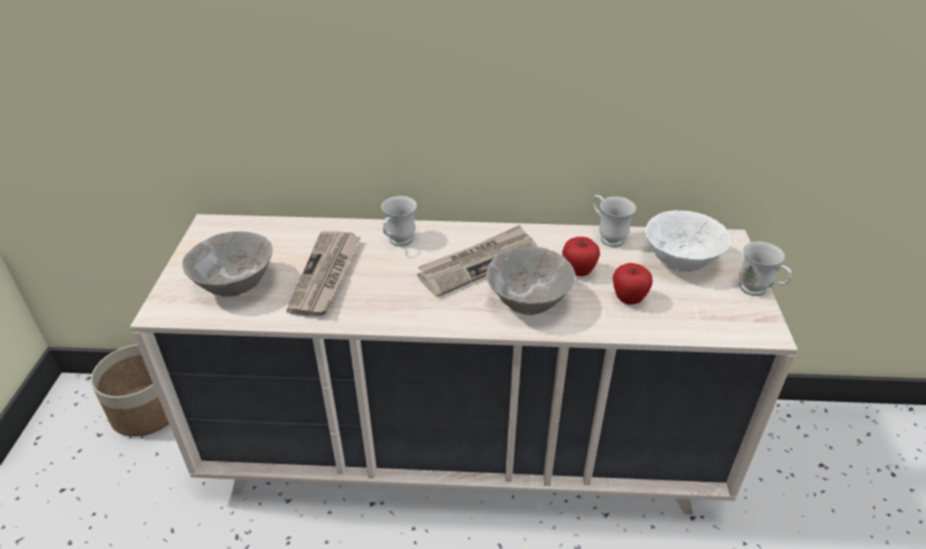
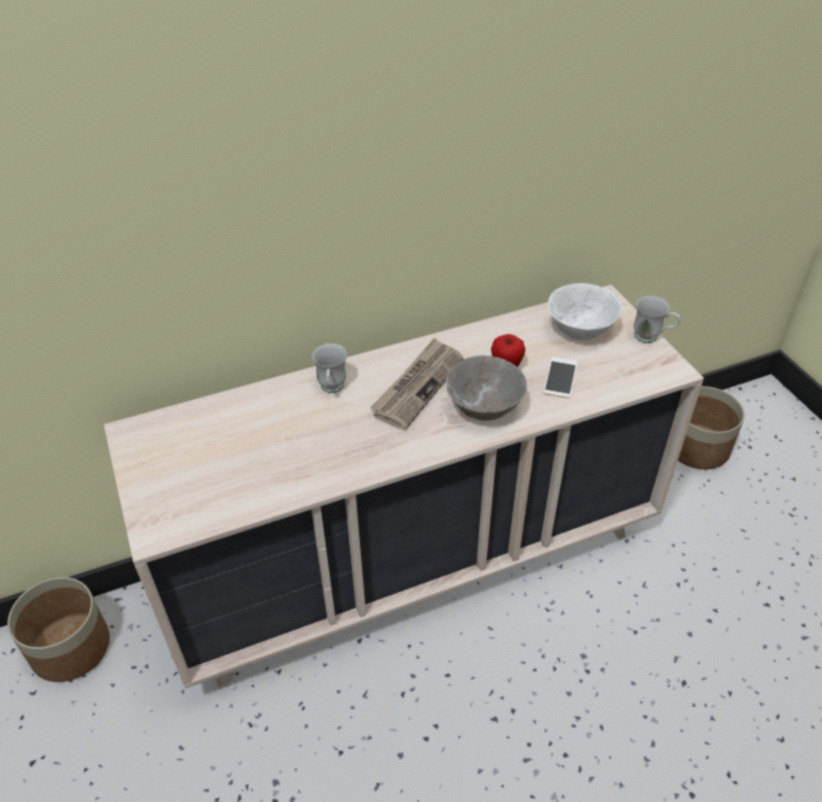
camera: 25 degrees left, 5 degrees up
(234, 285) = (207, 484): grey bowl -> none
(326, 275) = (289, 443): newspaper -> none
(607, 237) = (509, 325): white mug -> none
(628, 299) = (560, 378): apple -> phone
(826, 452) = (697, 447): none -> planter

